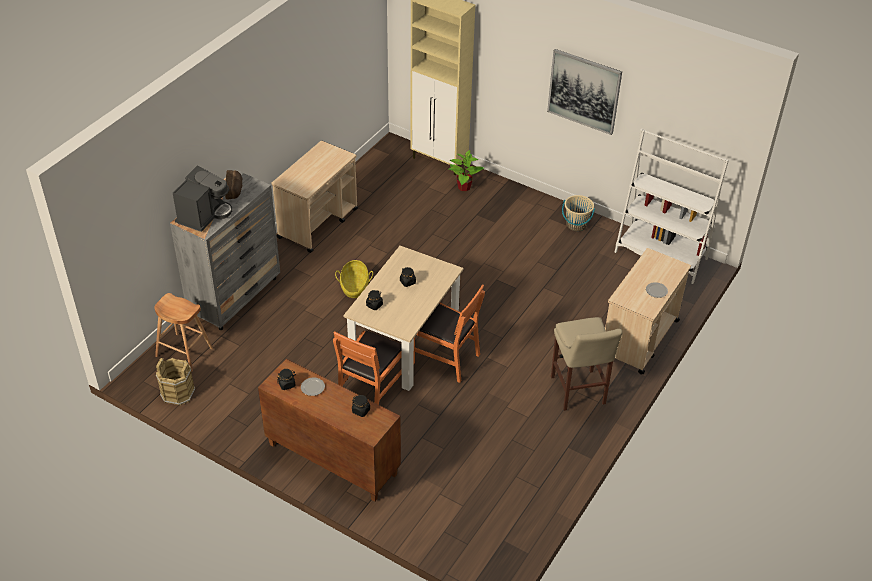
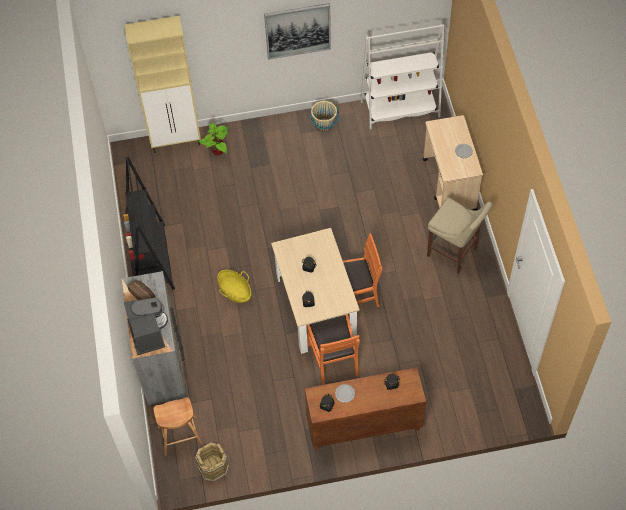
camera: 40 degrees left, 15 degrees up
(318, 223) = (150, 260): beige cart -> black bookcase

